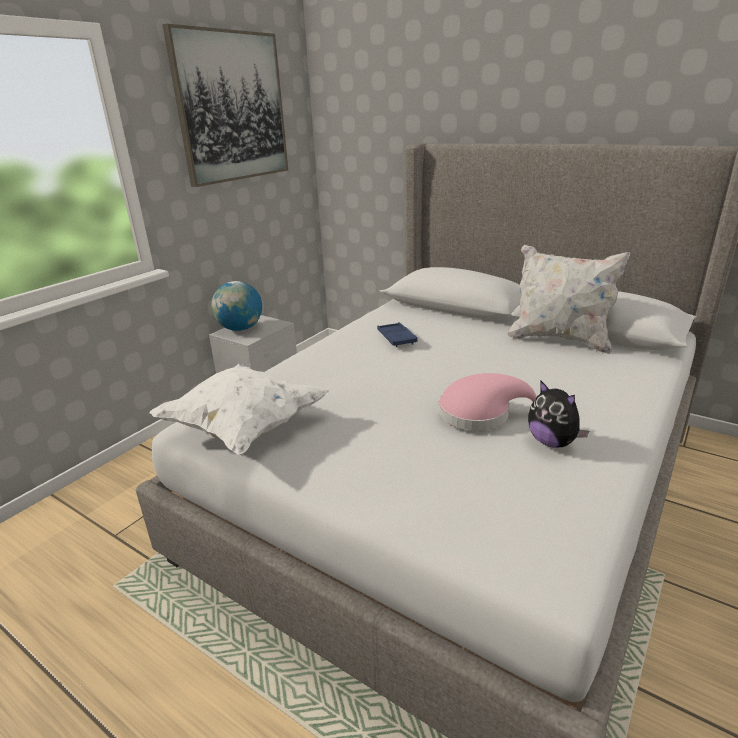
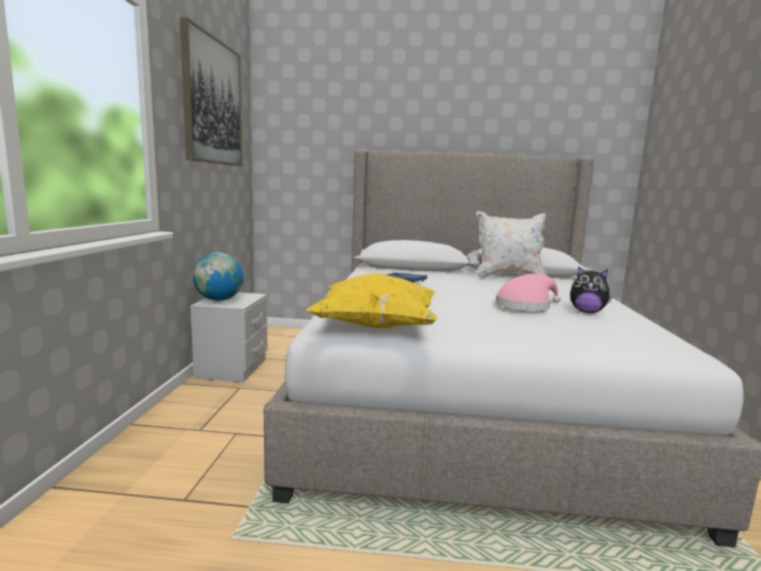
camera: 30 degrees left, 15 degrees down
(244, 428) = (375, 327): white pillow -> yellow pillow

